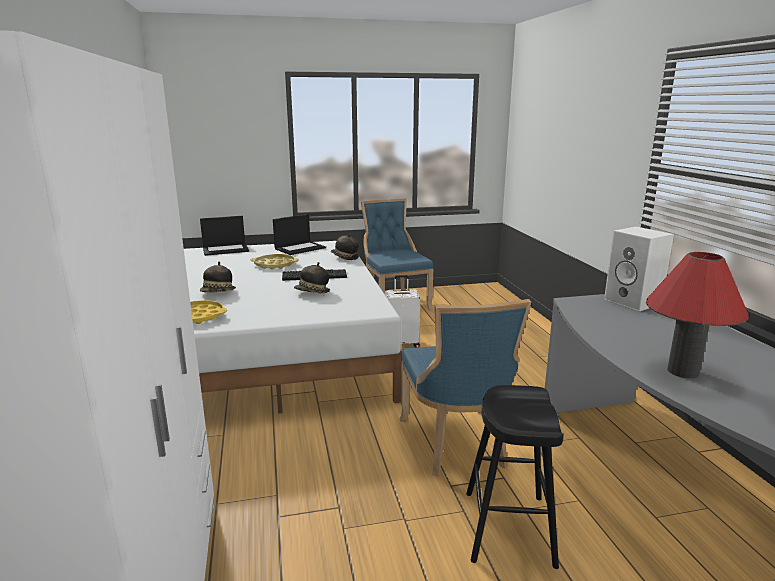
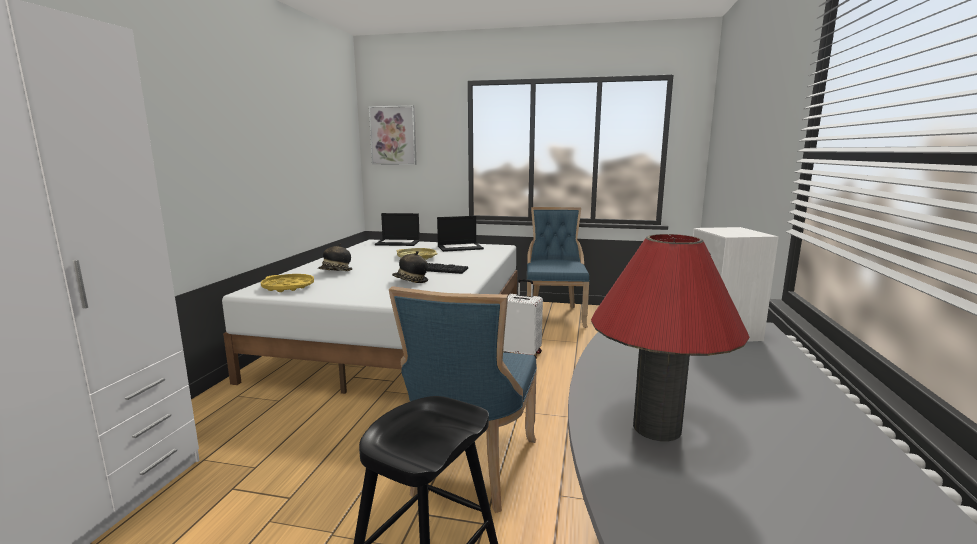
camera: 25 degrees right, 5 degrees down
(200, 130) = (393, 135): none -> picture
(344, 257) = (487, 258): hat -> none

